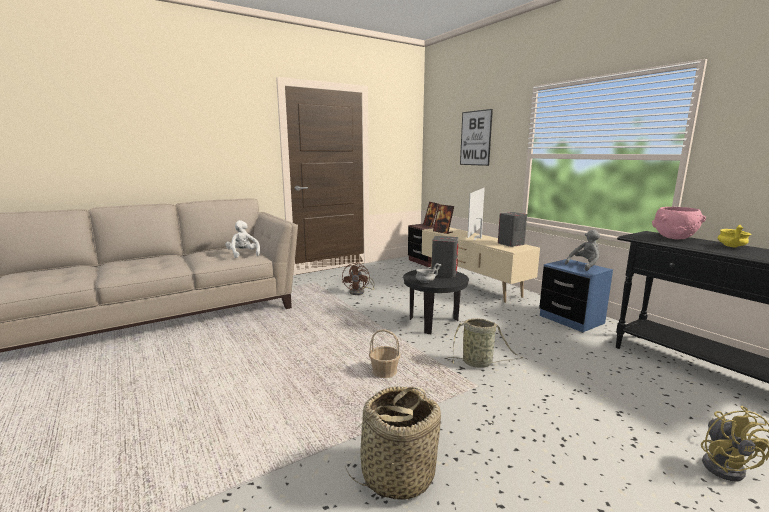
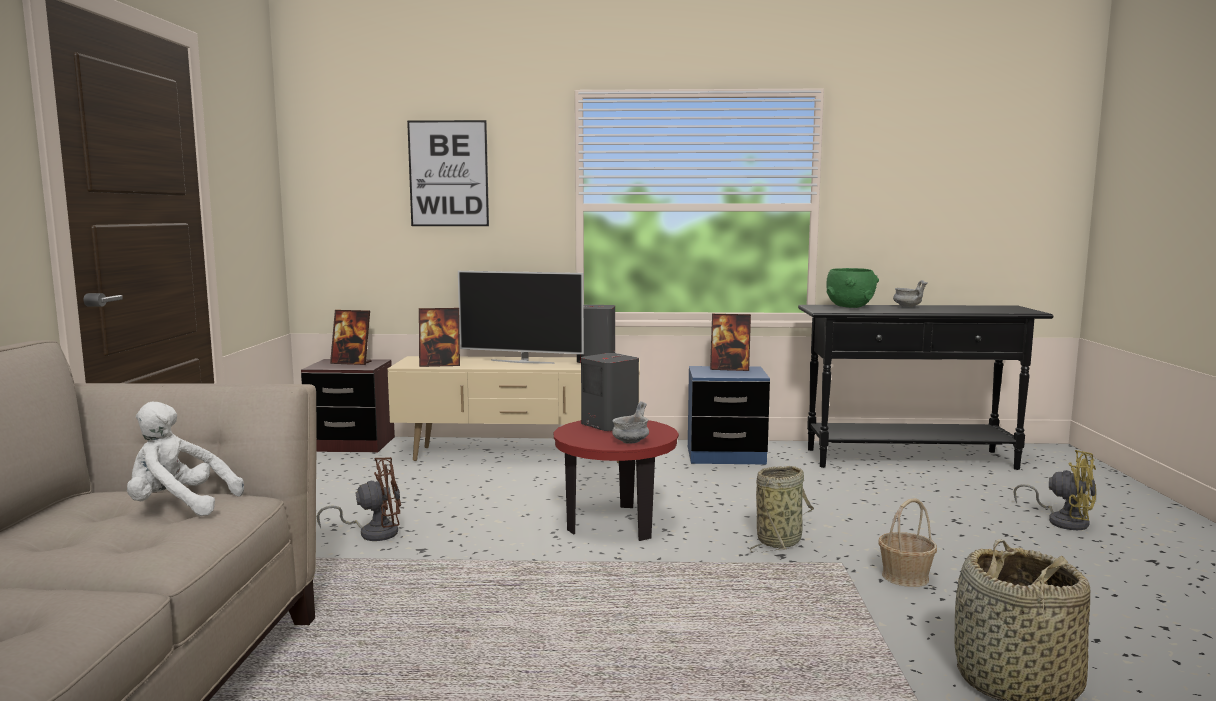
camera: 55 degrees left, 5 degrees down
(360, 292) = (373, 532): brown fan -> brown fan turned 60 degrees counterclockwise
(384, 372) = (733, 609): basket -> basket (904, 577)
(434, 323) = (615, 523): black side table -> red side table
(478, 237) = (522, 361): television -> television turned 45 degrees counterclockwise
(584, 265) = (729, 369): grey plush toy -> picture frame
(674, 238) = (849, 307): pink bowl -> green bowl
(732, 246) = (908, 307): yellow bowl -> grey bowl

